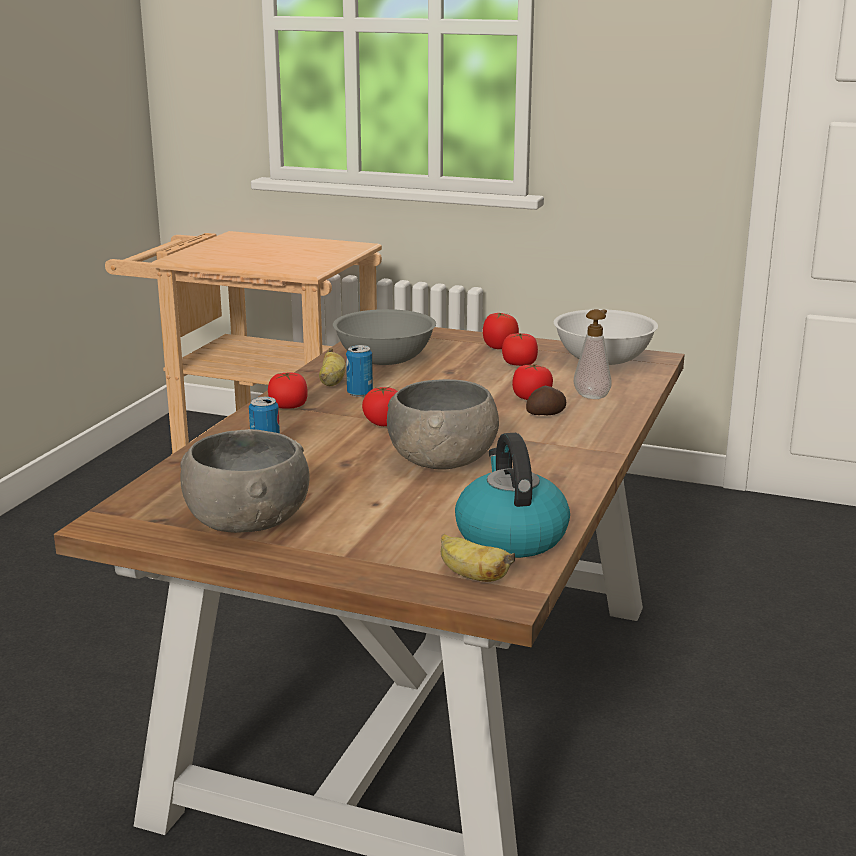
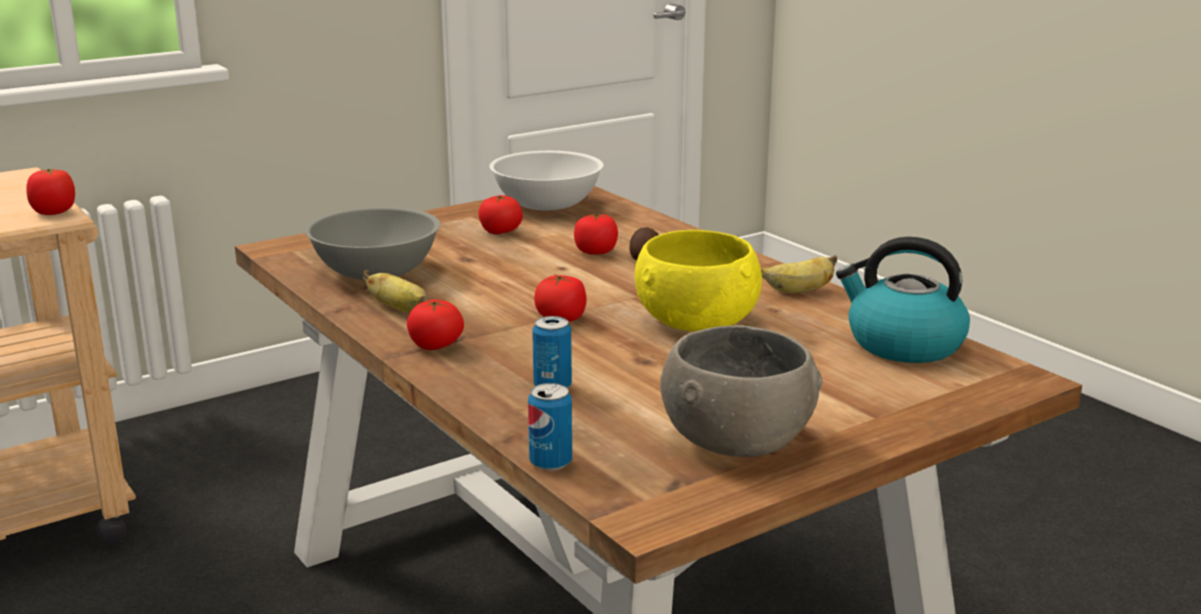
camera: 55 degrees left, 0 degrees up
(360, 393) = (457, 307): can -> can (550, 462)
(443, 460) = (696, 321): grey bowl -> yellow bowl
(471, 576) = (971, 379): banana -> banana (798, 291)
(499, 347) = (440, 225): tomato -> tomato (54, 212)
(593, 396) = (629, 232): soap dispenser -> none

